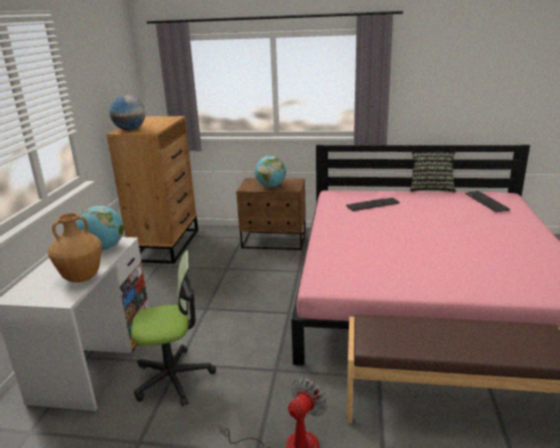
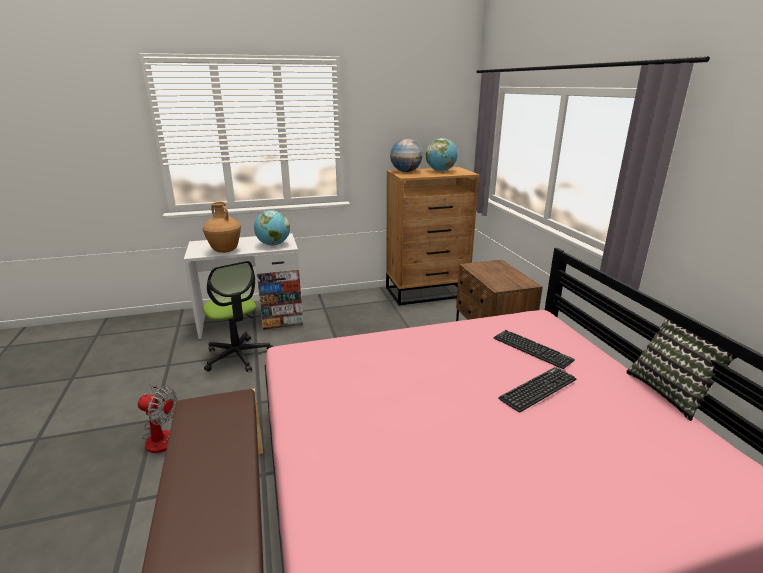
camera: 65 degrees right, 0 degrees up
(271, 186) = (492, 275): globe -> globe (440, 171)
(486, 202) = (682, 462): keyboard -> keyboard (538, 389)

